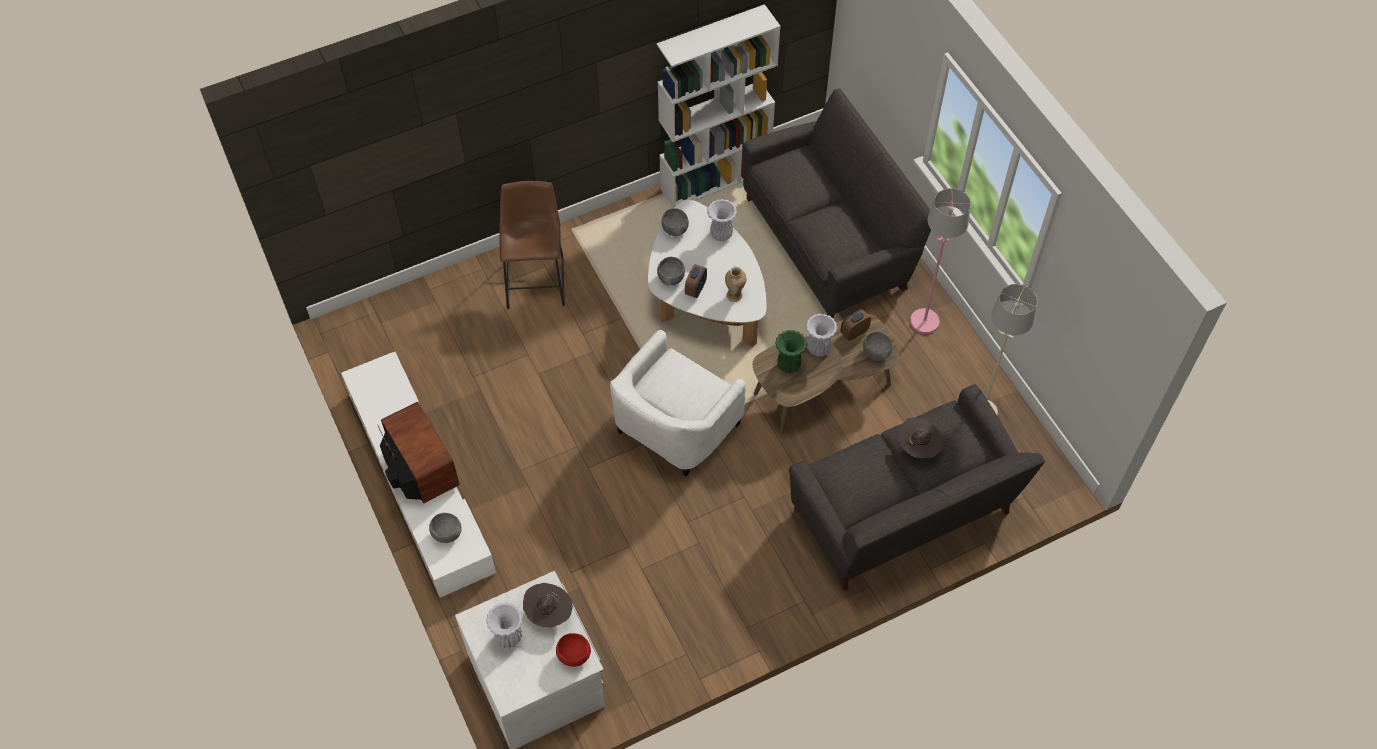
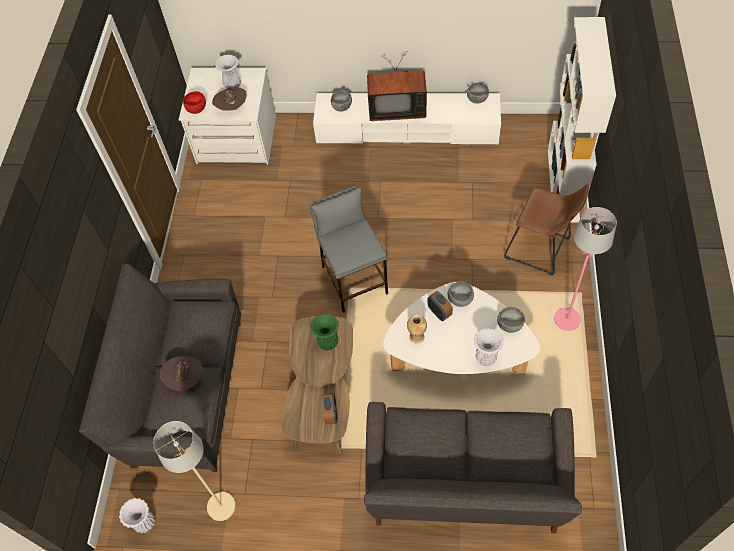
camera: 125 degrees right, 0 degrees up
(673, 428) = (354, 280): white armchair -> grey stool
(715, 179) = (587, 428): white bookcase -> white bookcase (563, 185)
(818, 348) = (329, 372): white vase -> white vase (145, 522)
(876, 354) = (300, 419): grey bowl -> grey bowl (477, 99)
(924, 321) = (334, 517): pink floor lamp -> pink floor lamp (567, 320)

